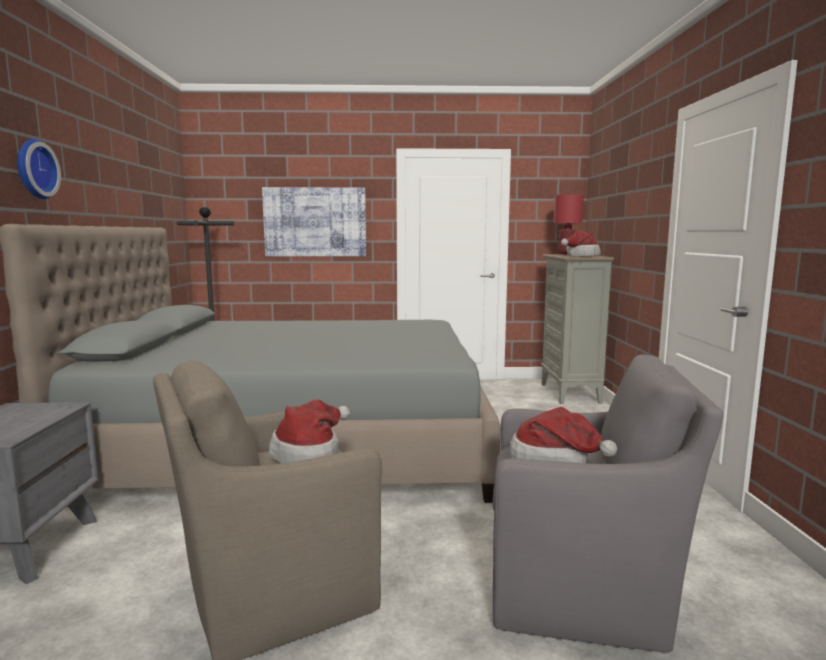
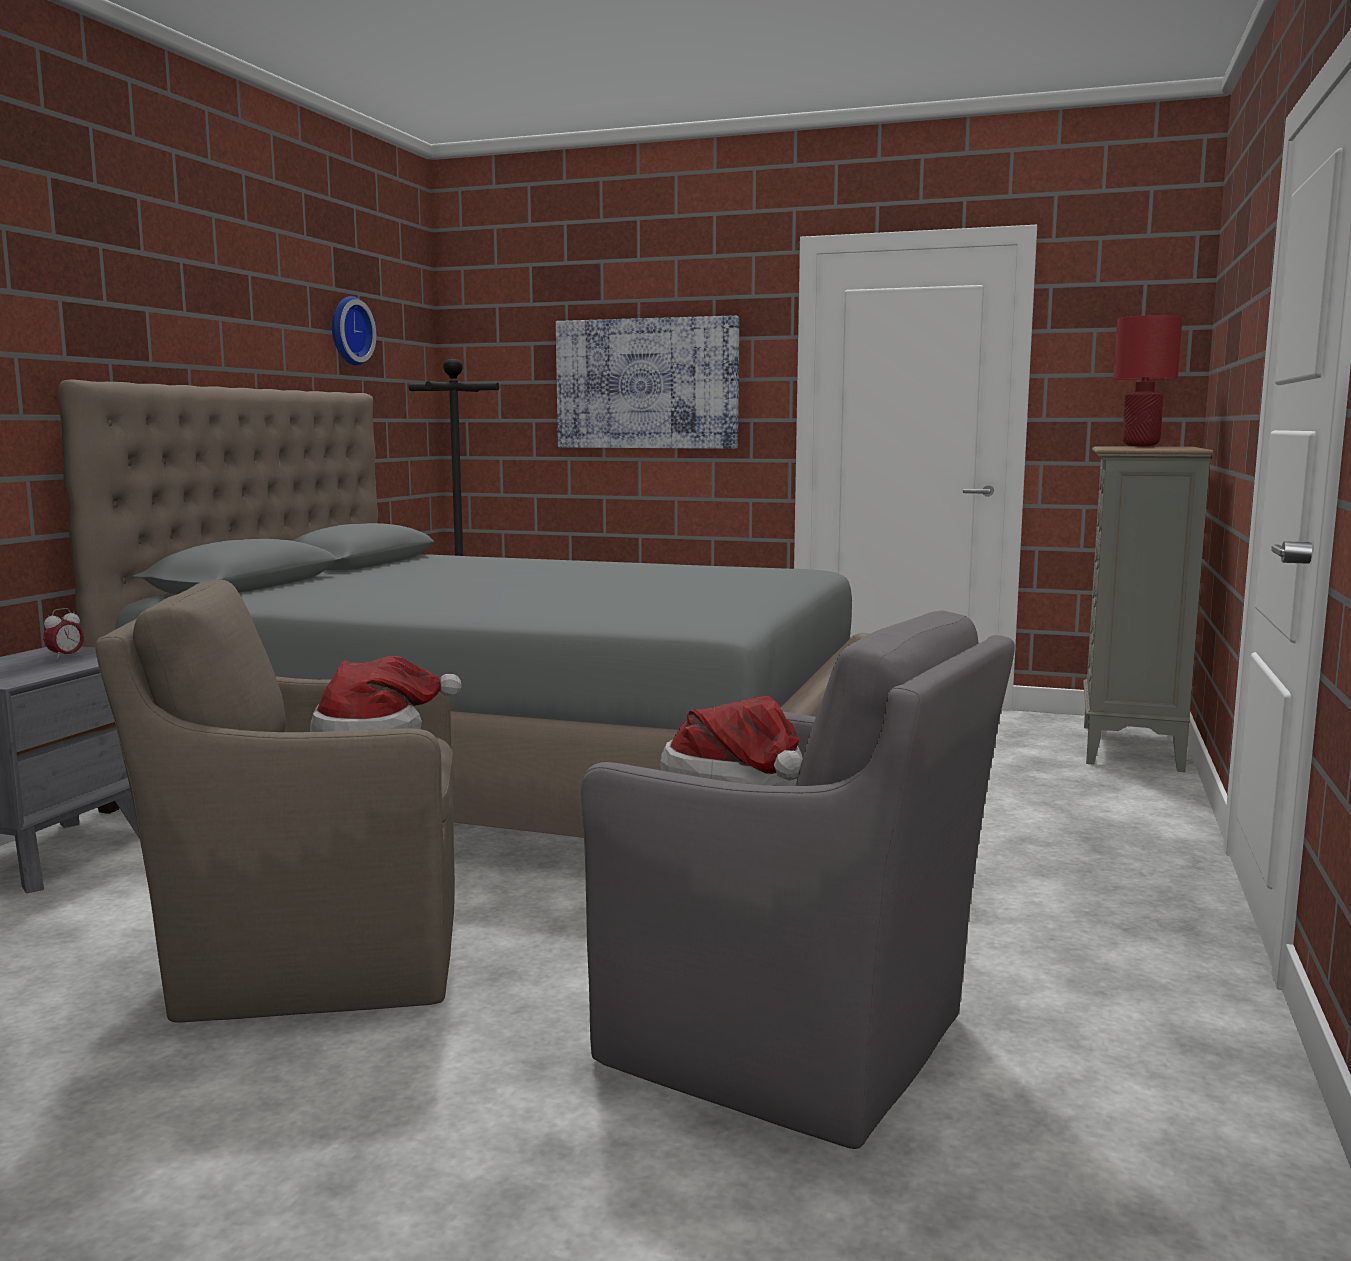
camera: 20 degrees right, 0 degrees up
(26, 413) = (65, 657): none -> alarm clock
(33, 169) = (126, 299): wall clock -> wall clock (348, 331)
(580, 256) = (1146, 448): hat -> none

